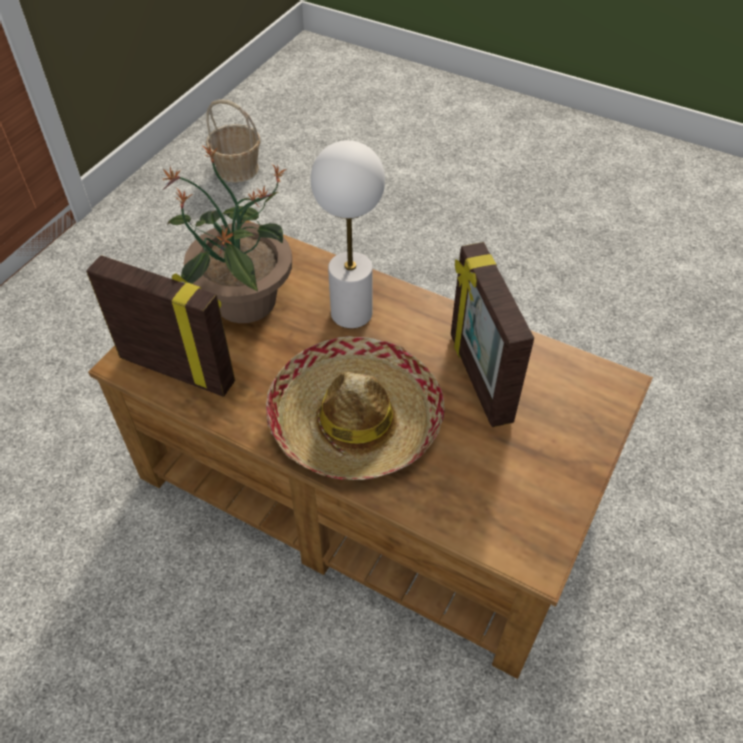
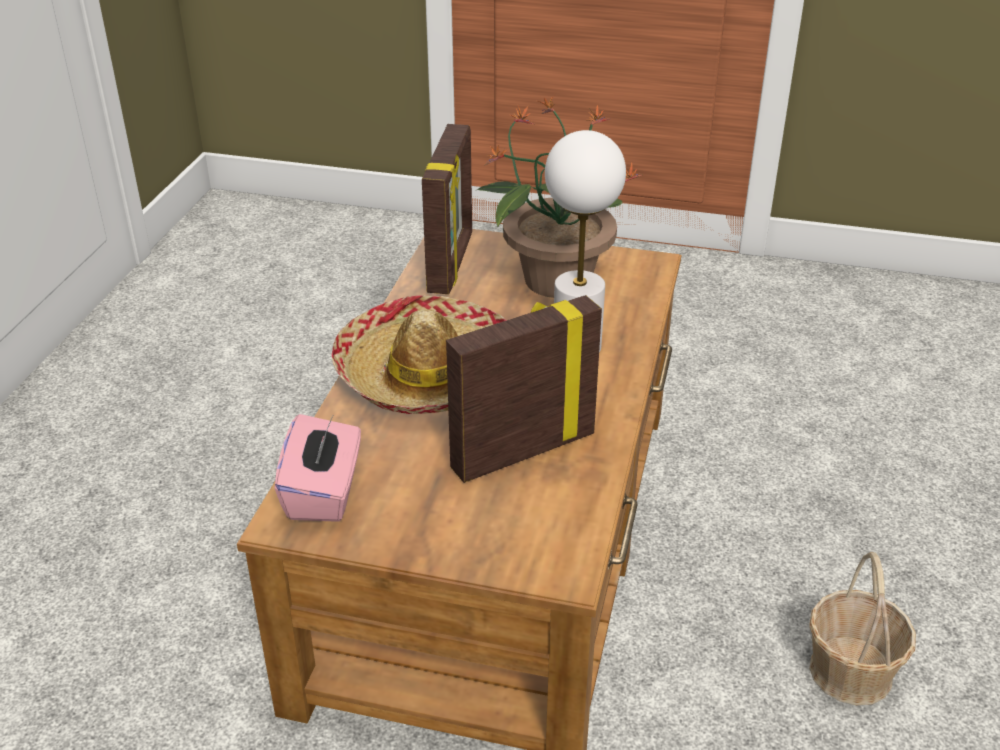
camera: 75 degrees right, 15 degrees down
(237, 169) = (918, 332): basket -> basket (850, 672)
(505, 524) = (324, 493): none -> pink tissue box

